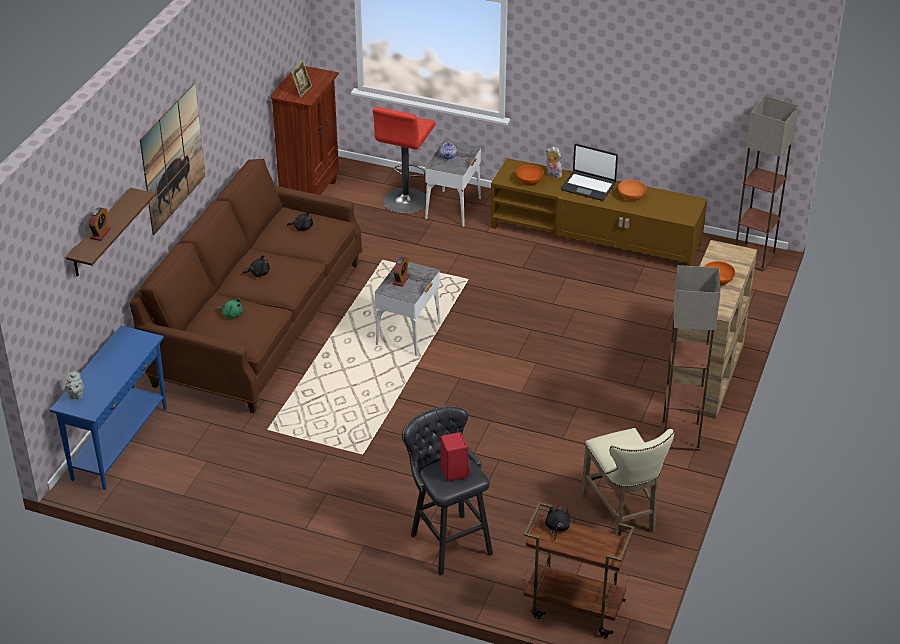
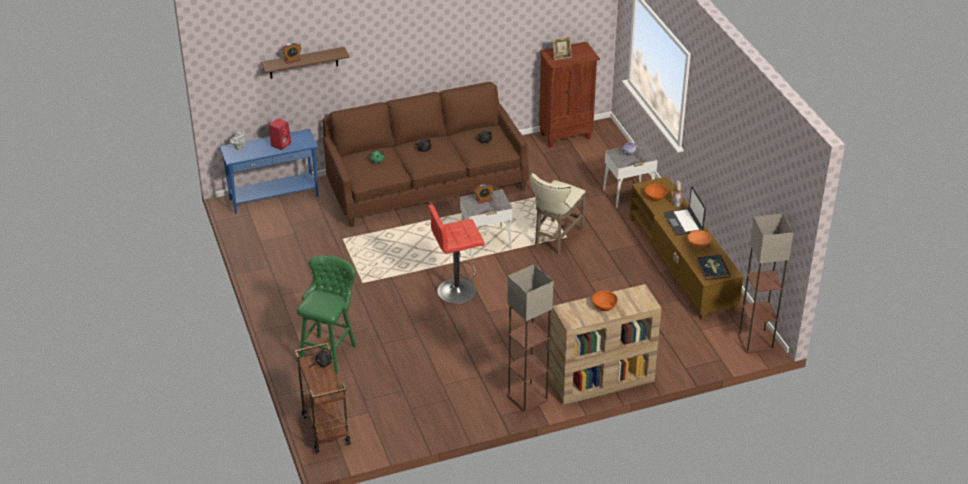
camera: 50 degrees right, 0 degrees up
(172, 158) = (400, 46): picture -> none
(405, 201) = (609, 173): red stool -> red stool (456, 291)
(447, 538) = (331, 350): black stool -> green stool
(453, 471) = (325, 301): red speaker -> red speaker (281, 144)
(621, 516) = (426, 408): beige stool -> beige stool (556, 239)
(676, 208) = (713, 269): none -> book

